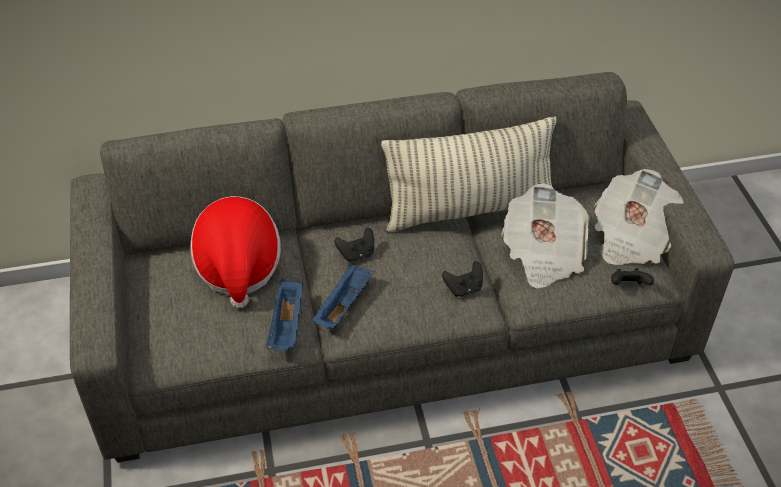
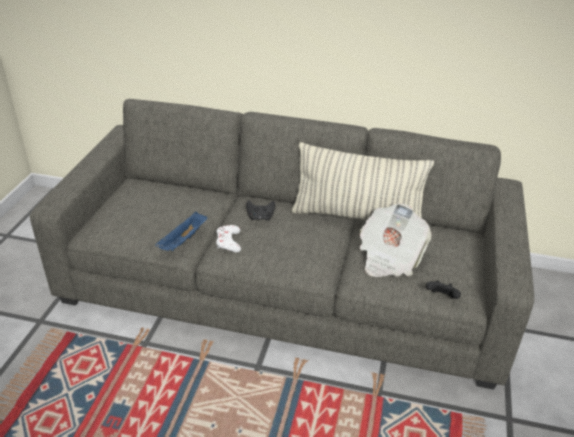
camera: 25 degrees right, 10 degrees down
(238, 267) = (180, 201): hat -> none
(344, 305) = (228, 241): blue tray -> white game controller
(464, 288) = (316, 258): black game controller -> none
(631, 237) = (466, 268): newspaper -> none

